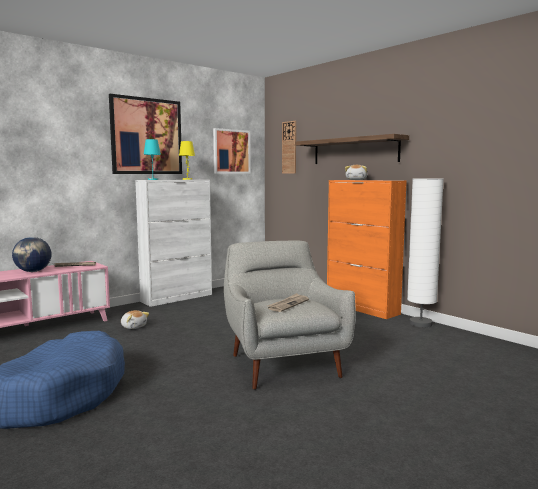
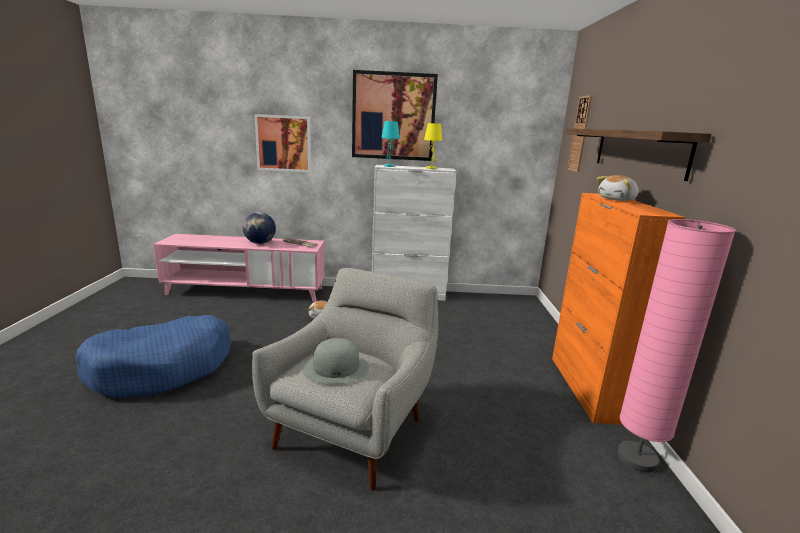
camera: 40 degrees right, 10 degrees up
(231, 151) = (506, 135): picture -> picture (283, 143)
(288, 304) = (336, 368): newspaper -> grey hat
(420, 324) = (637, 459): white floor lamp -> pink floor lamp

